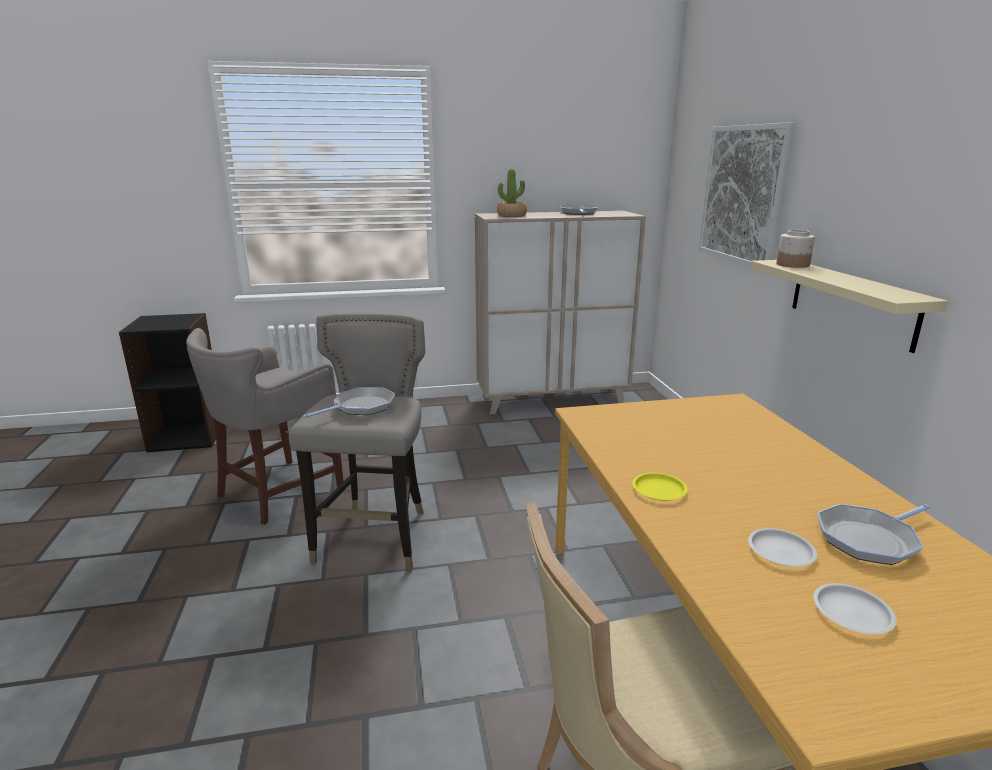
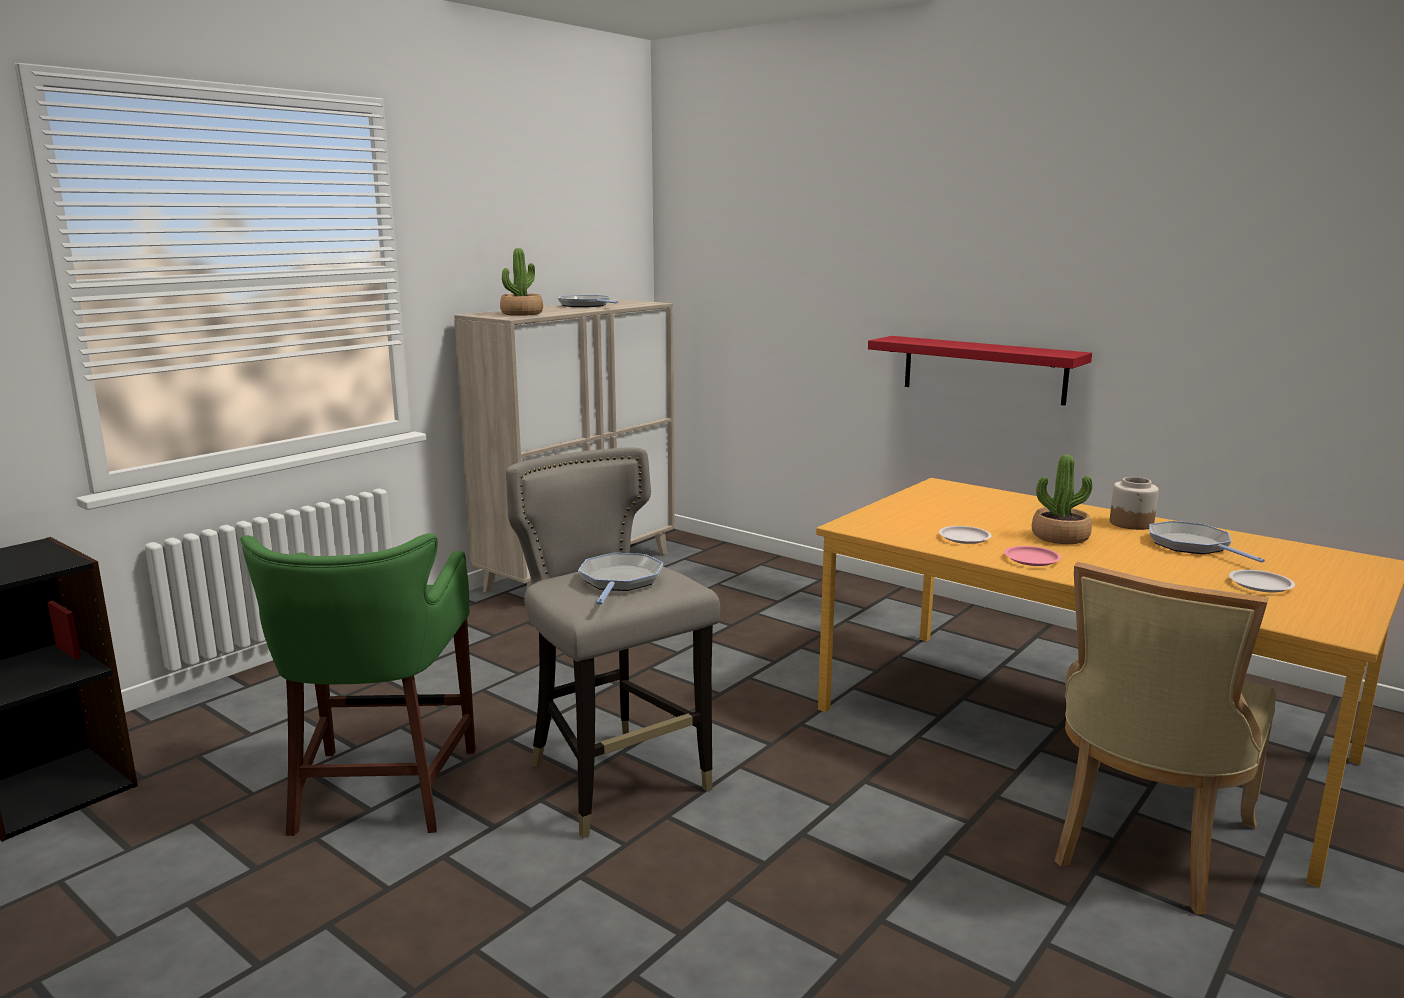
camera: 40 degrees left, 5 degrees down
(276, 492) = (381, 793): grey stool -> green stool
(659, 490) = (1031, 559): yellow plate -> pink plate
(737, 480) = (1060, 537): none -> potted plant
(743, 194) = (804, 270): picture -> none
(781, 551) = (1170, 568): white plate -> white plate (965, 538)
(793, 265) = (913, 340): jar -> jar (1131, 523)
(851, 302) = (983, 369): beige shelf -> red shelf
(869, 539) = (1192, 545): frying pan -> frying pan turned 135 degrees clockwise

